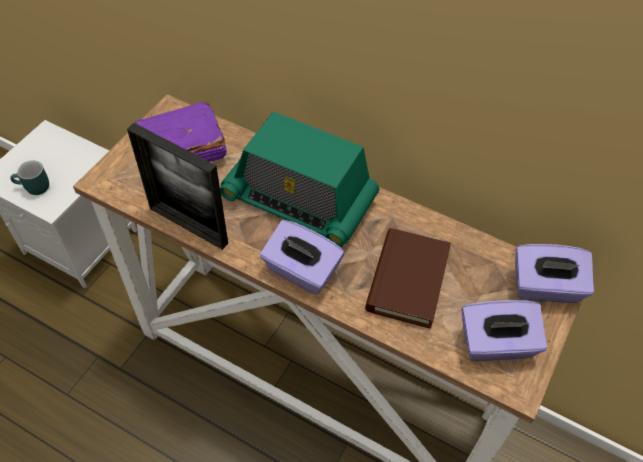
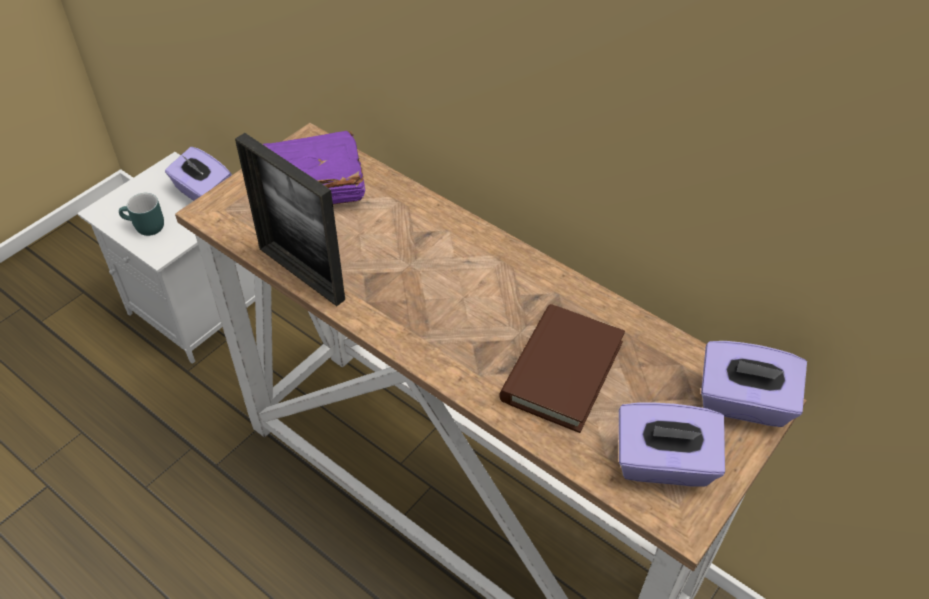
camera: 10 degrees right, 5 degrees down
(299, 199) = (445, 259): radio -> none
(301, 271) = (428, 343): purple tissue box -> purple tissue box (203, 193)

